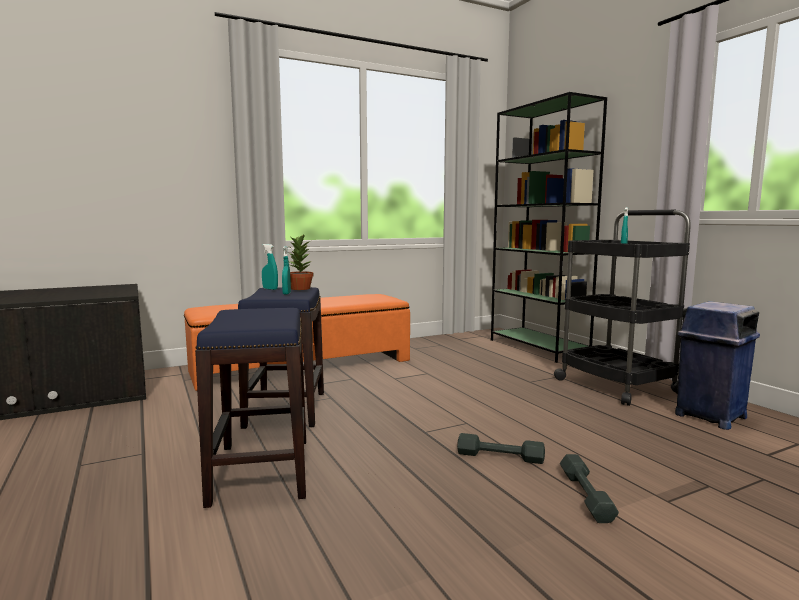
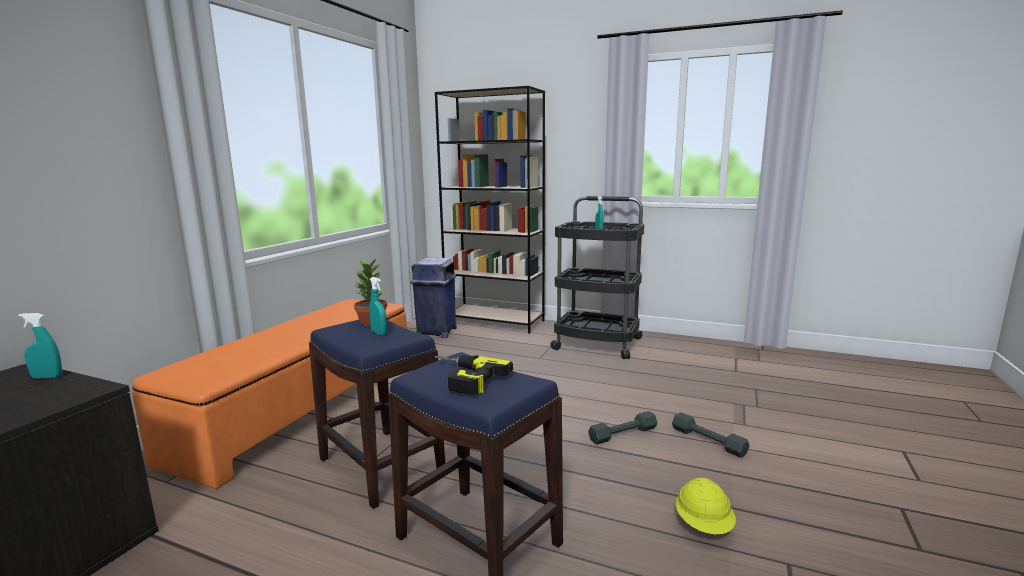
camera: 40 degrees left, 5 degrees up
(248, 316) = (461, 378): none -> power drill
(270, 289) = (338, 330): turquoise spray bottle -> turquoise spray bottle (47, 377)
(440, 548) = (704, 525): none -> yellow hard hat
(538, 348) = (495, 322): green bookcase -> beige bookcase
(709, 416) = (677, 352): blue trash can -> blue trash can (436, 332)

